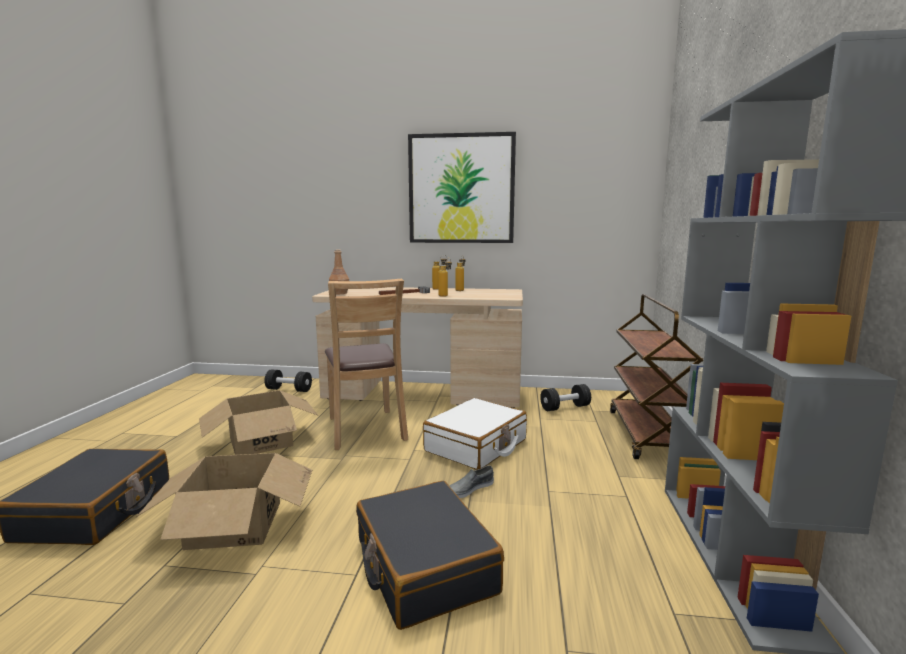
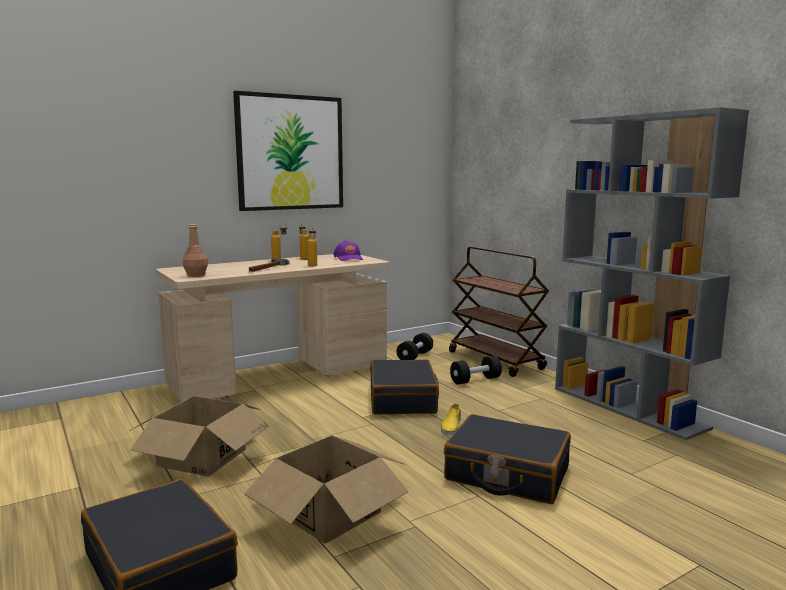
camera: 40 degrees left, 0 degrees up
(289, 390) = (116, 409): black dumbbell -> black dumbbell (475, 380)
(365, 429) = (287, 416): brown chair -> none
(469, 489) = (451, 426): grey shoe -> yellow shoe
(476, 446) = (403, 399): white suitcase -> black suitcase
(497, 293) = (349, 258): none -> purple cap

